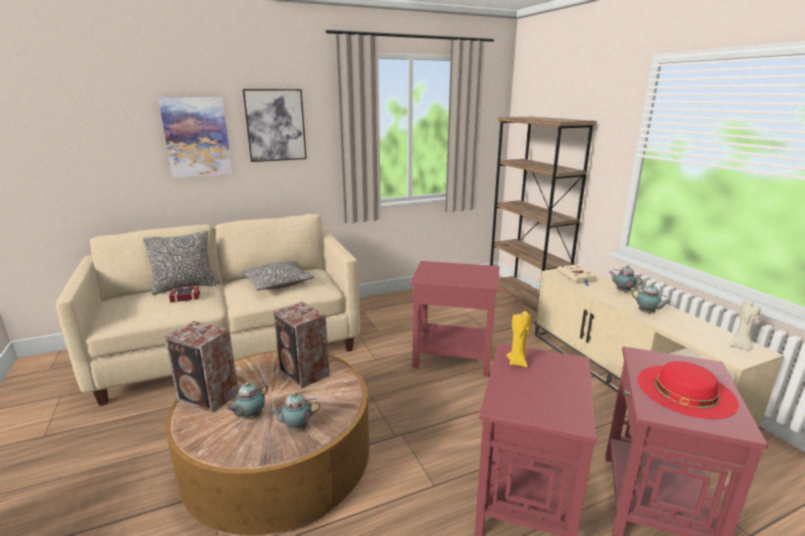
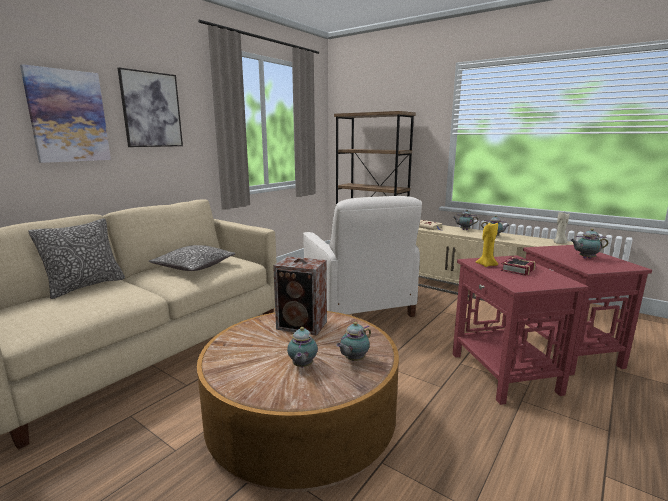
camera: 30 degrees left, 5 degrees down
(184, 297) = (100, 292): book -> book (516, 269)
(209, 397) = (236, 365): speaker -> none
(453, 356) = (358, 306): red side table -> white armchair
(685, 391) = (585, 258): red hat -> teapot

